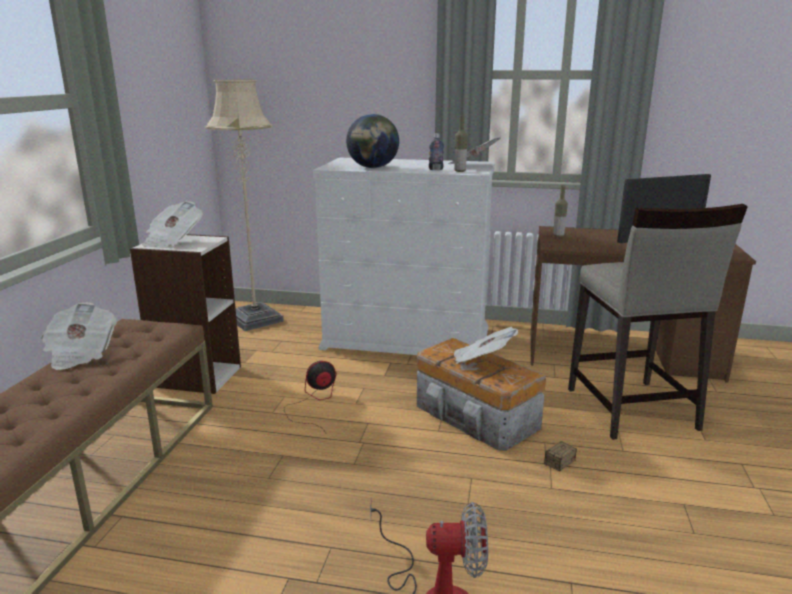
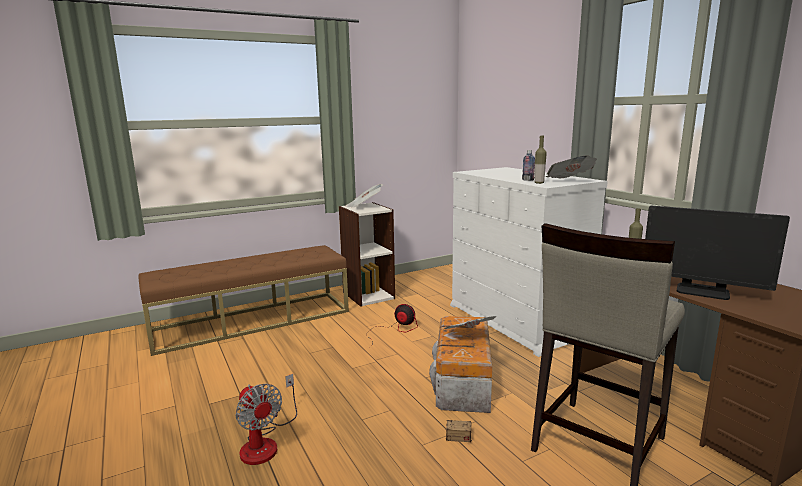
camera: 50 degrees right, 5 degrees down
(80, 353) = (278, 253): newspaper -> none
(255, 320) = (448, 278): beige floor lamp -> none
(373, 168) = (492, 174): globe -> none

